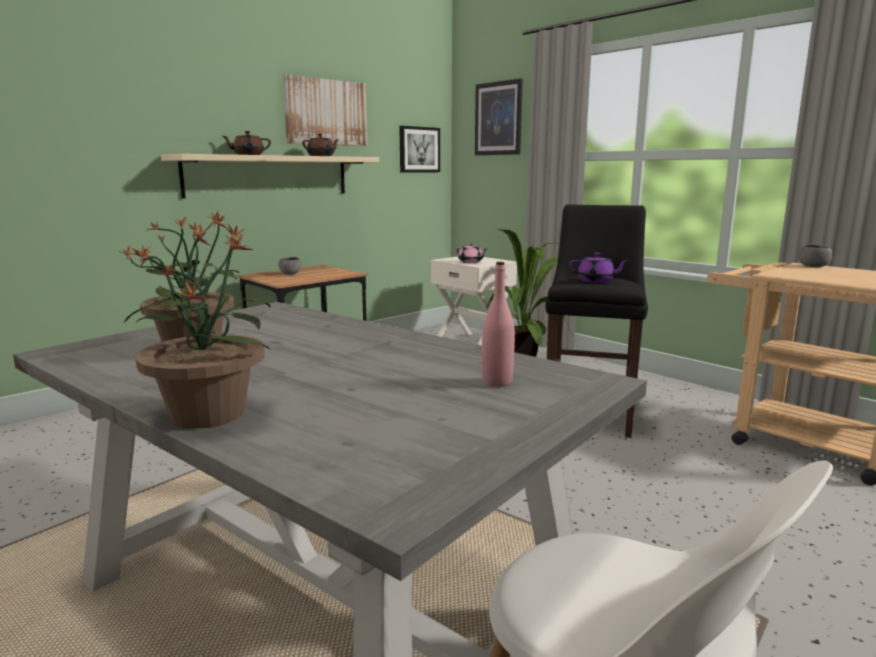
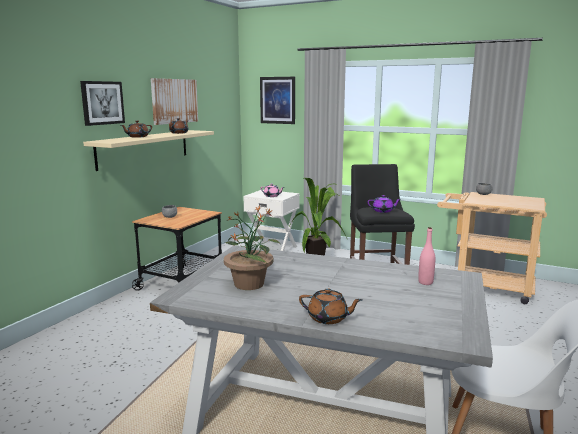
camera: 20 degrees left, 0 degrees up
(208, 413) = (328, 318): potted plant -> brown teapot
(419, 149) = (224, 120): picture -> picture (102, 103)

